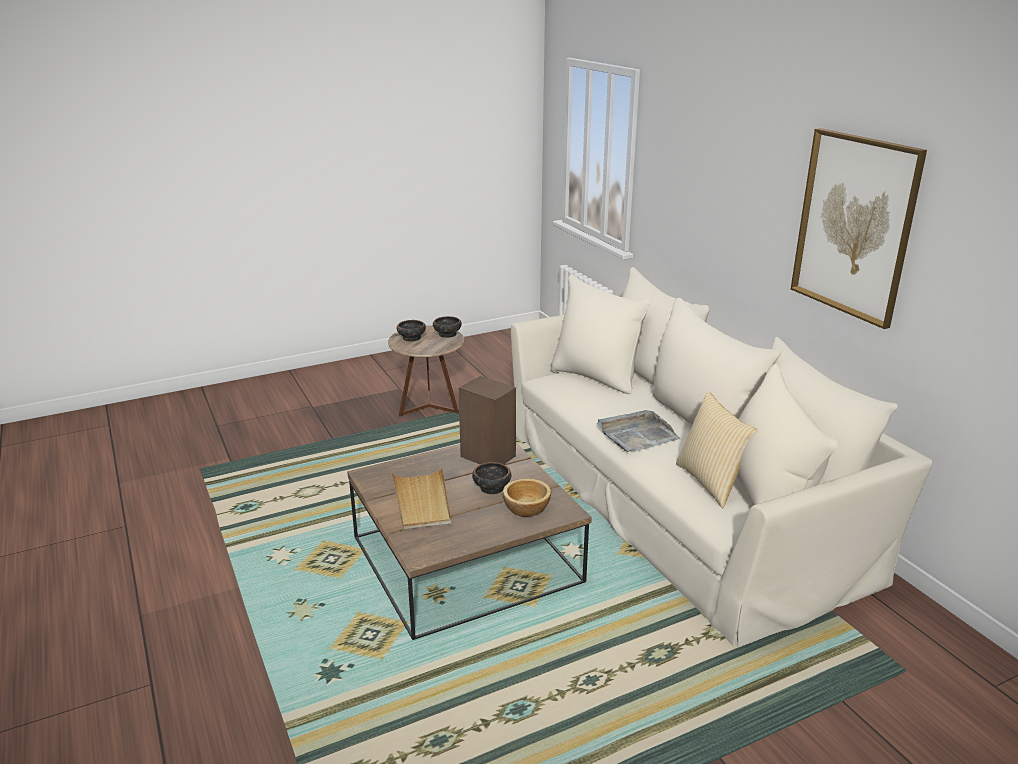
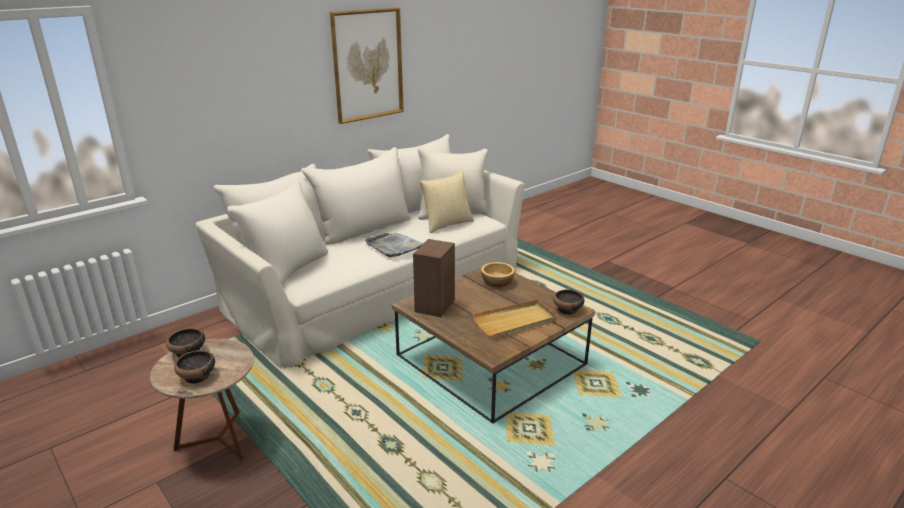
camera: 105 degrees left, 0 degrees up
(491, 488) = (480, 297): bowl -> bowl (567, 310)

